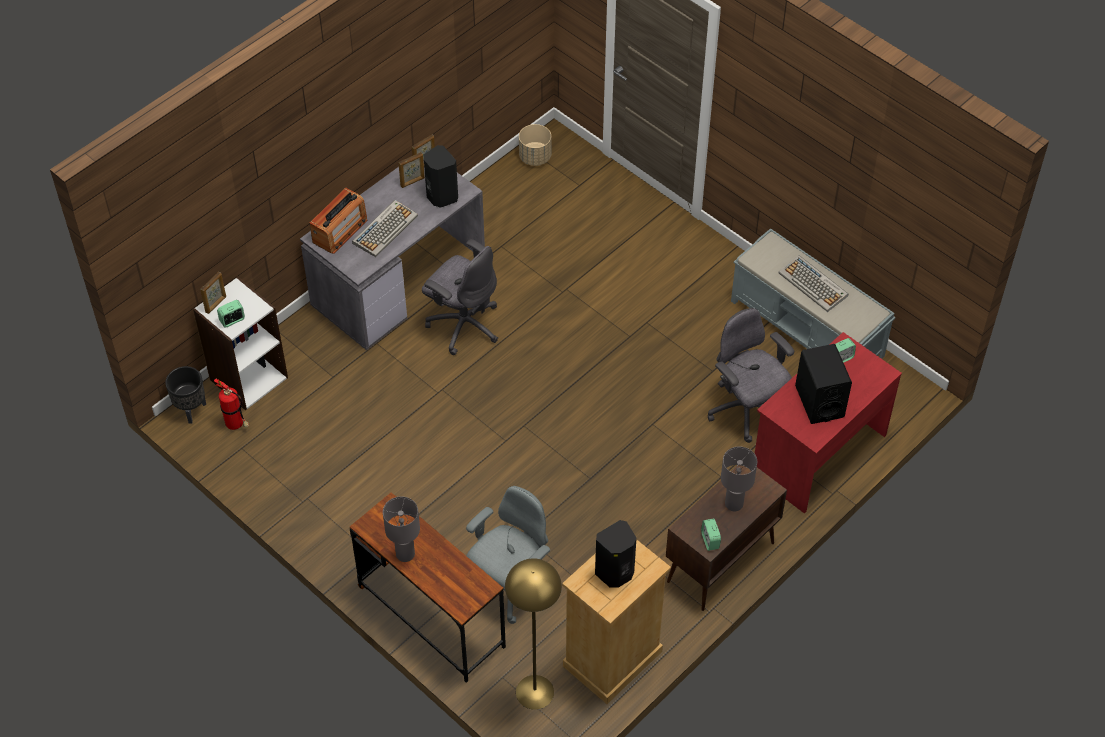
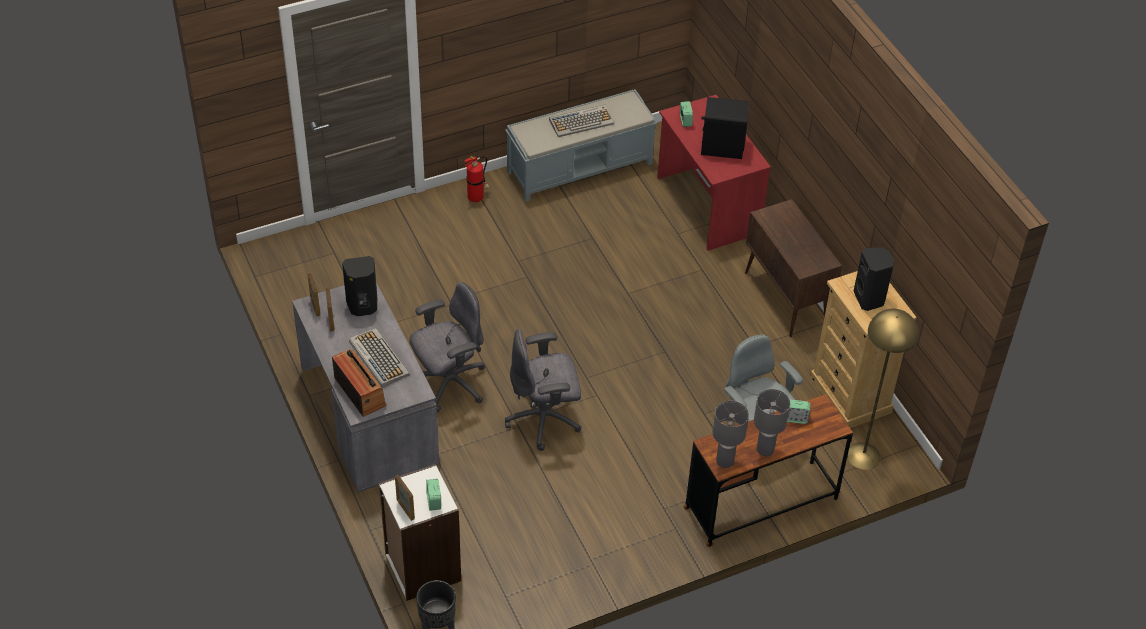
camera: 70 degrees left, 5 degrees down
(236, 425) = (476, 593): fire extinguisher -> fire extinguisher (477, 198)
(535, 157) = (279, 272): beige planter -> none
(710, 540) = (821, 258): alarm clock -> alarm clock (795, 418)
(734, 503) = (792, 233): grey table lamp -> grey table lamp (724, 461)
(746, 411) = (644, 232): grey office chair -> grey office chair (544, 420)

